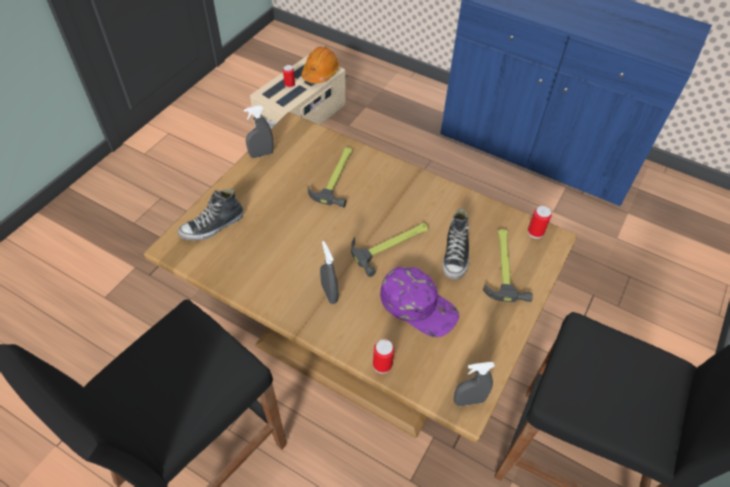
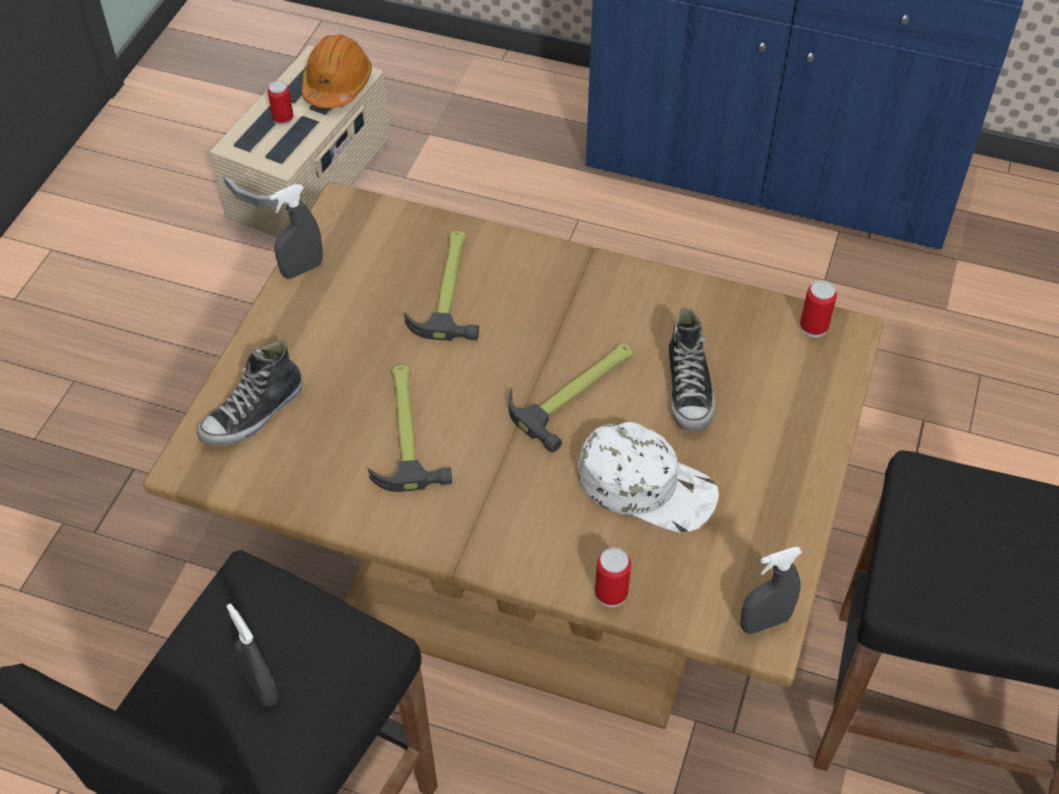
camera: 10 degrees left, 0 degrees up
(329, 293) = (492, 493): grey spray bottle -> grey spray bottle (261, 686)
(418, 305) = (647, 485): purple cap -> white cap
(504, 266) = (774, 393): hammer -> hammer (406, 429)

